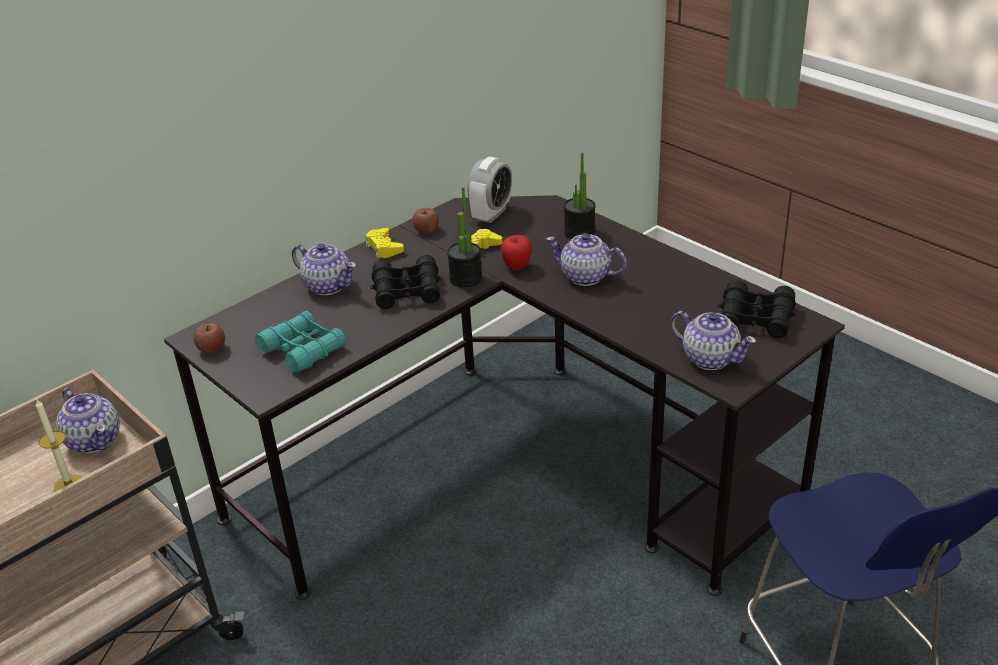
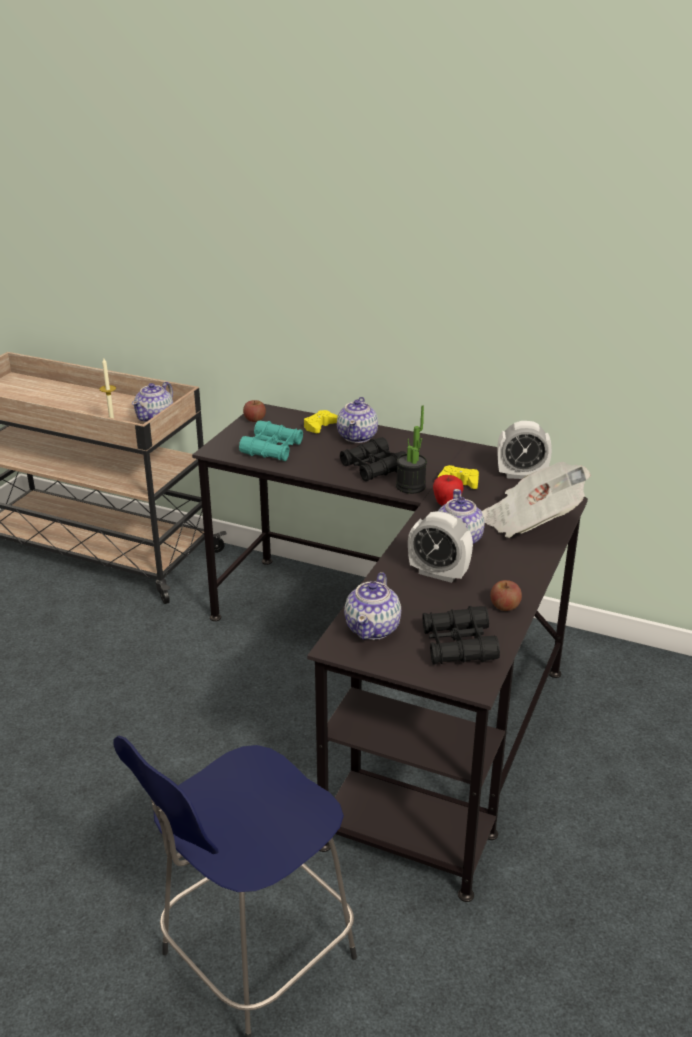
camera: 65 degrees right, 5 degrees down
(384, 248) = (427, 444): yellow game controller -> yellow game controller (320, 426)
(426, 230) = (468, 454): apple -> apple (504, 606)
(579, 232) = (531, 522): potted plant -> newspaper
(637, 301) = (438, 573): none -> alarm clock

